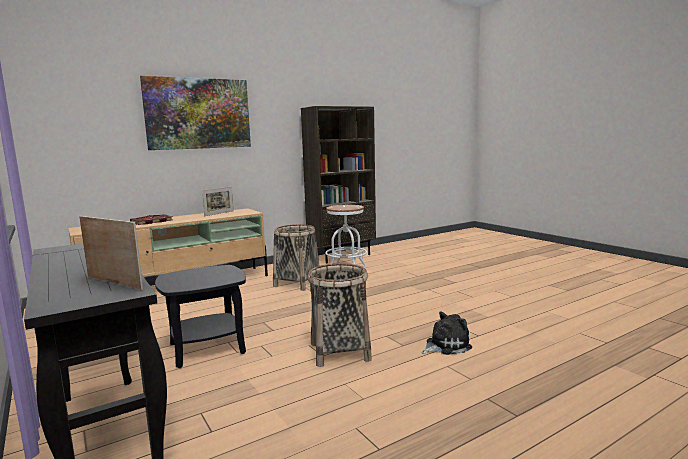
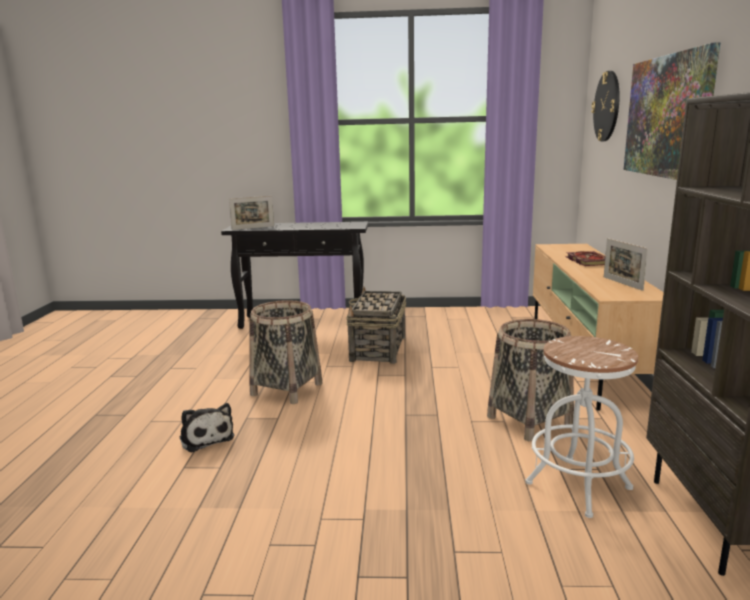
camera: 125 degrees right, 5 degrees up
(72, 103) = (607, 106): none -> wall clock
(207, 348) = (378, 349): black side table -> basket
(445, 345) = (206, 437): plush toy -> plush toy turned 45 degrees counterclockwise

